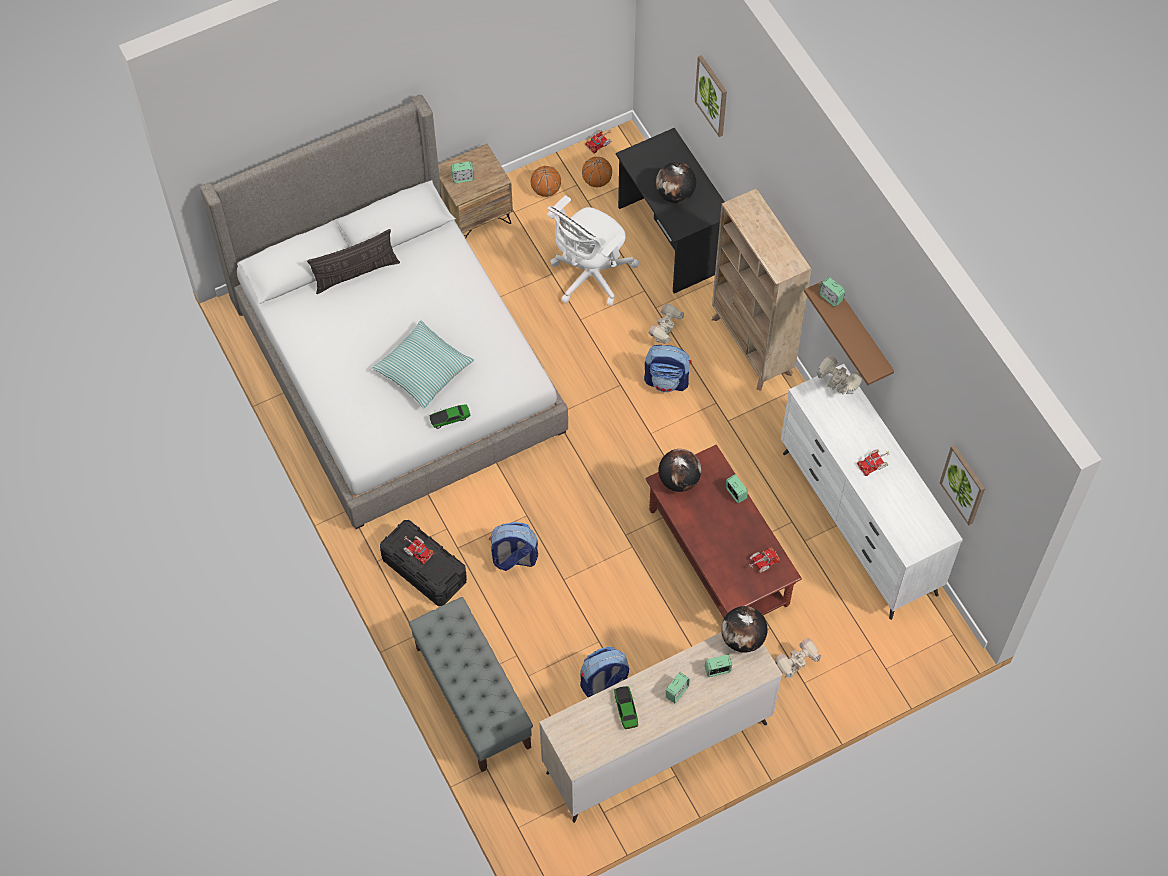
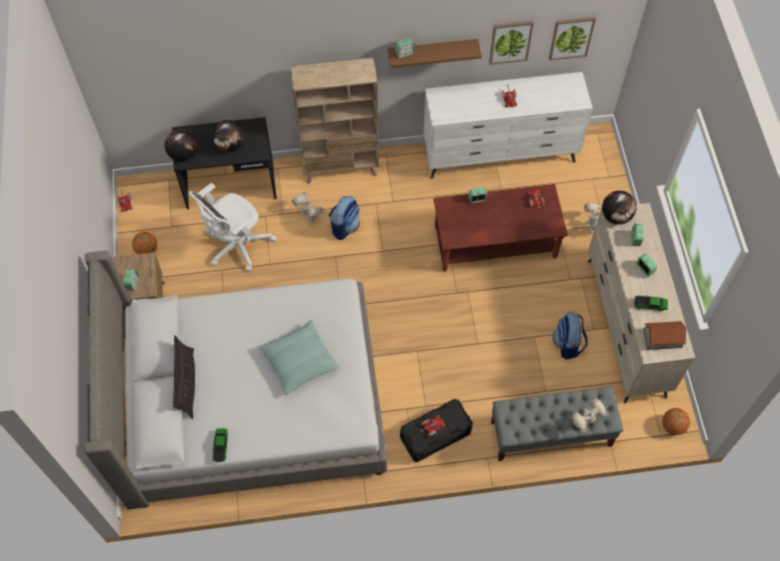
camera: 70 degrees left, 0 degrees up
(450, 418) = (351, 355): toy car -> toy car (221, 446)
(514, 558) = (448, 370): backpack -> none
(584, 735) = (662, 338): none -> toy house
(589, 277) = (236, 246): white office chair -> white office chair turned 75 degrees clockwise
(597, 181) = (157, 215): basketball -> basketball (673, 426)
(679, 480) = (453, 229): globe -> globe (183, 154)
(712, 95) = (204, 59): picture -> picture (510, 41)
(837, 388) = (443, 98): toy robot -> toy robot (585, 423)

